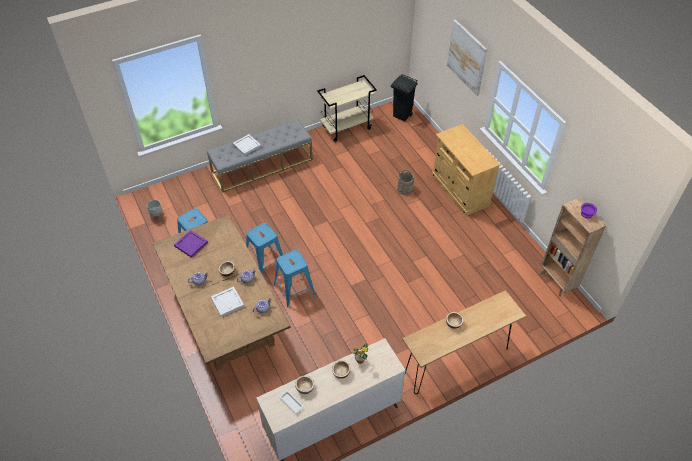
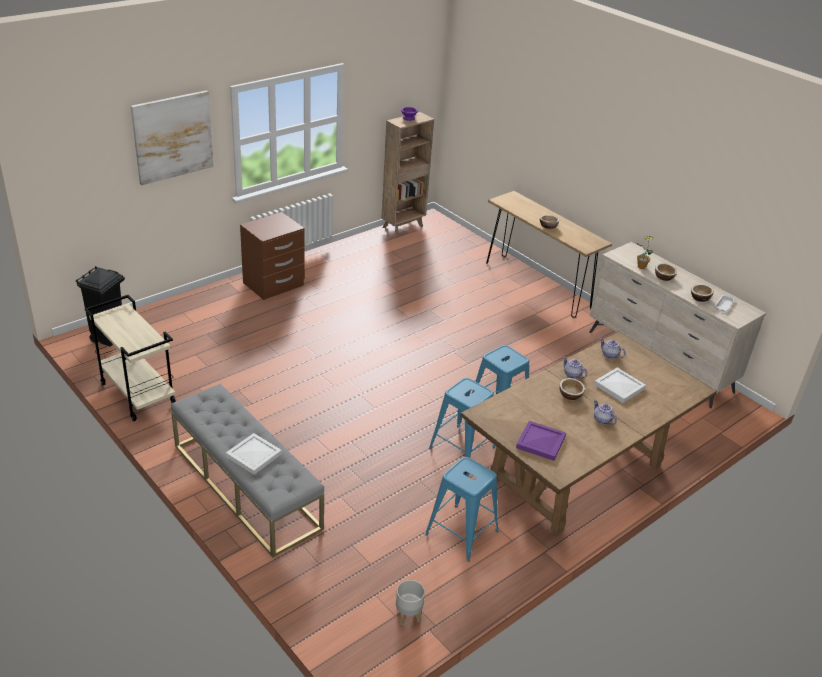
camera: 105 degrees left, 15 degrees down
(405, 189) = (279, 328): beige bucket -> none
(460, 190) = (274, 284): beige cabinet -> brown nightstand

